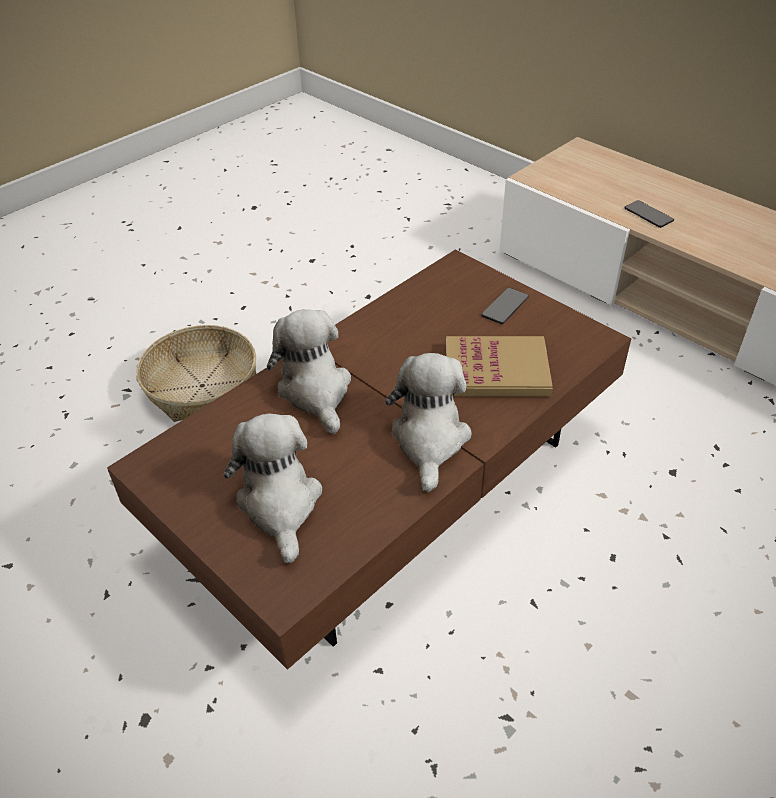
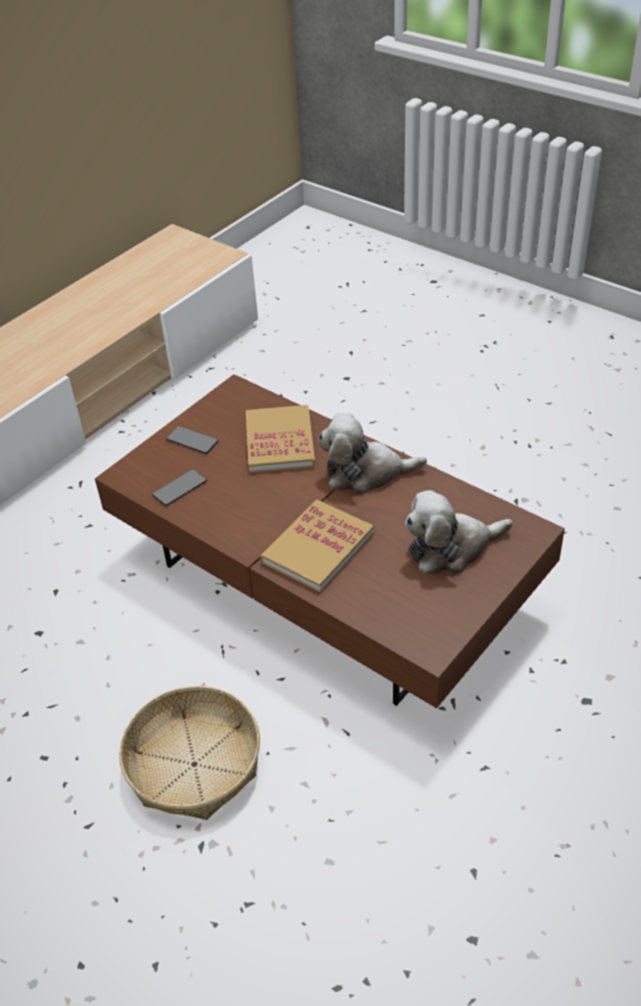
camera: 95 degrees left, 0 degrees up
(315, 391) = (318, 548): plush toy -> book
(648, 215) = (44, 363): phone -> phone (180, 488)

